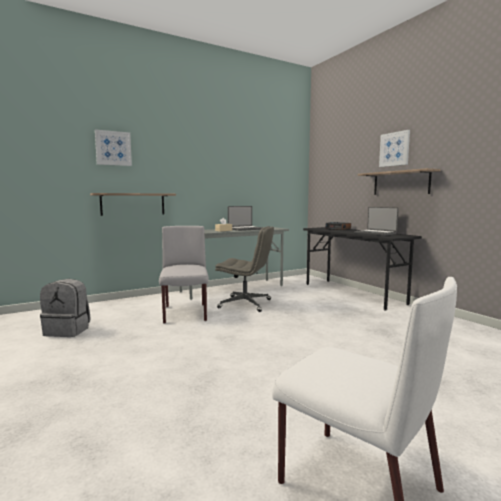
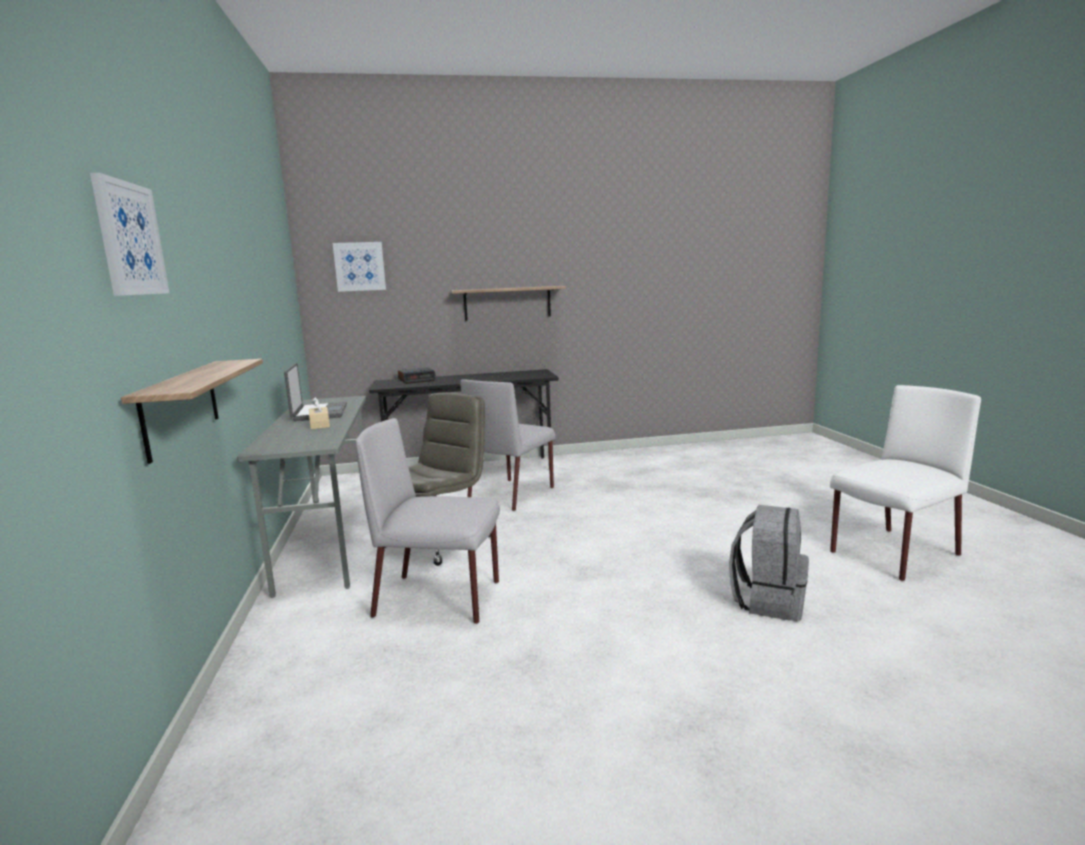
camera: 70 degrees left, 5 degrees up
(68, 331) = (424, 760): grey backpack -> grey backpack (768, 601)
(327, 307) = (512, 494): none -> grey chair
(375, 233) = (501, 376): laptop -> none
(394, 149) = (491, 256): picture -> picture (360, 266)

